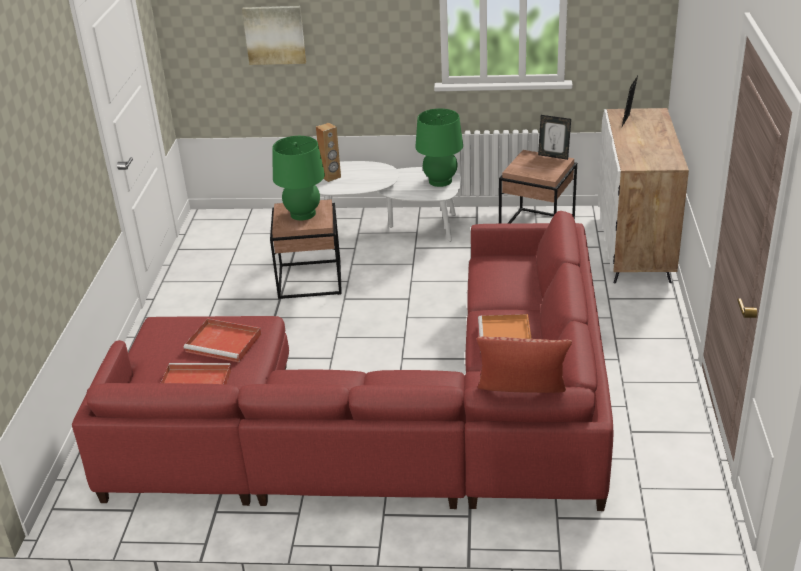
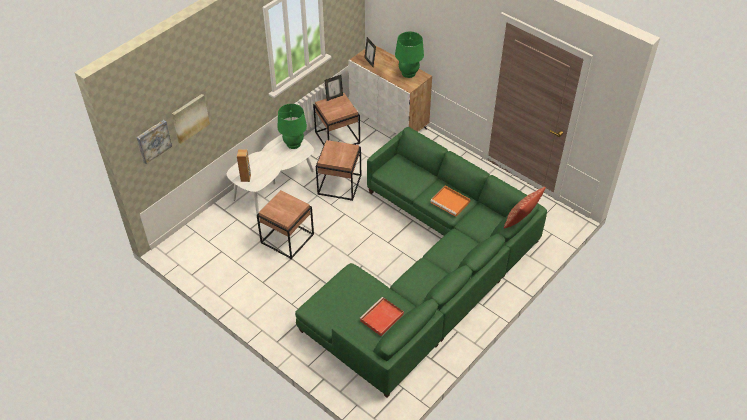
camera: 55 degrees left, 15 degrees up
(207, 33) = (153, 141): none -> picture
(225, 343) = (357, 291): red tray -> none
(303, 214) = (283, 207): green table lamp -> green table lamp (408, 73)
(385, 419) = (424, 271): red sofa -> green sofa
(455, 269) = (339, 184): none -> brown side table

